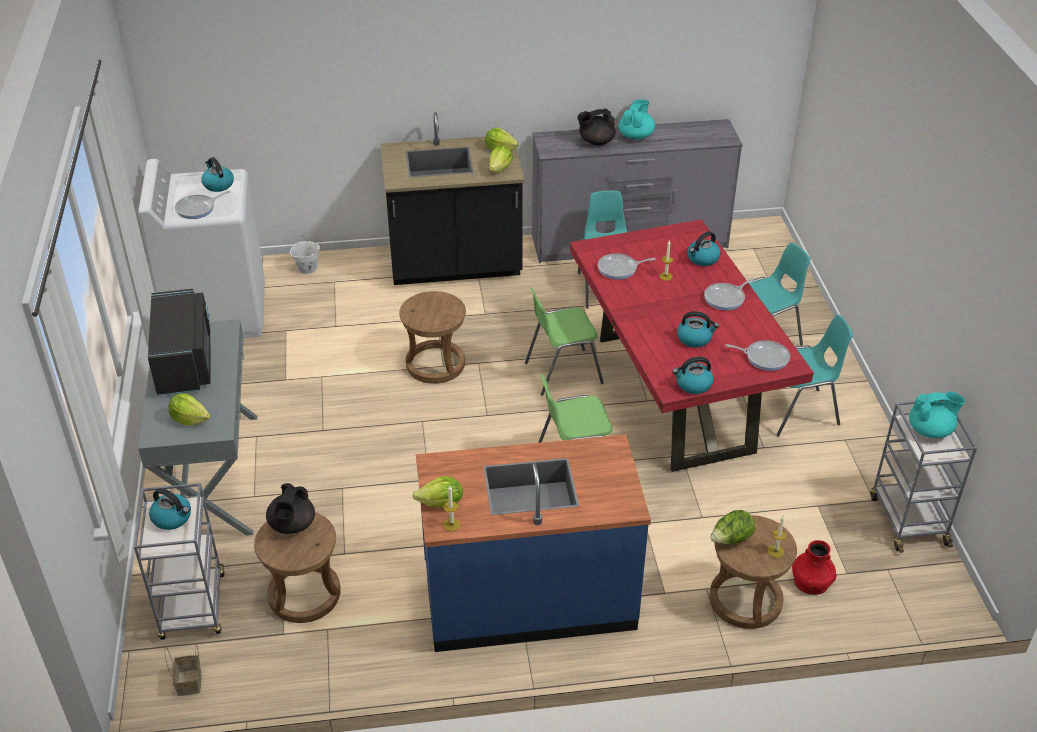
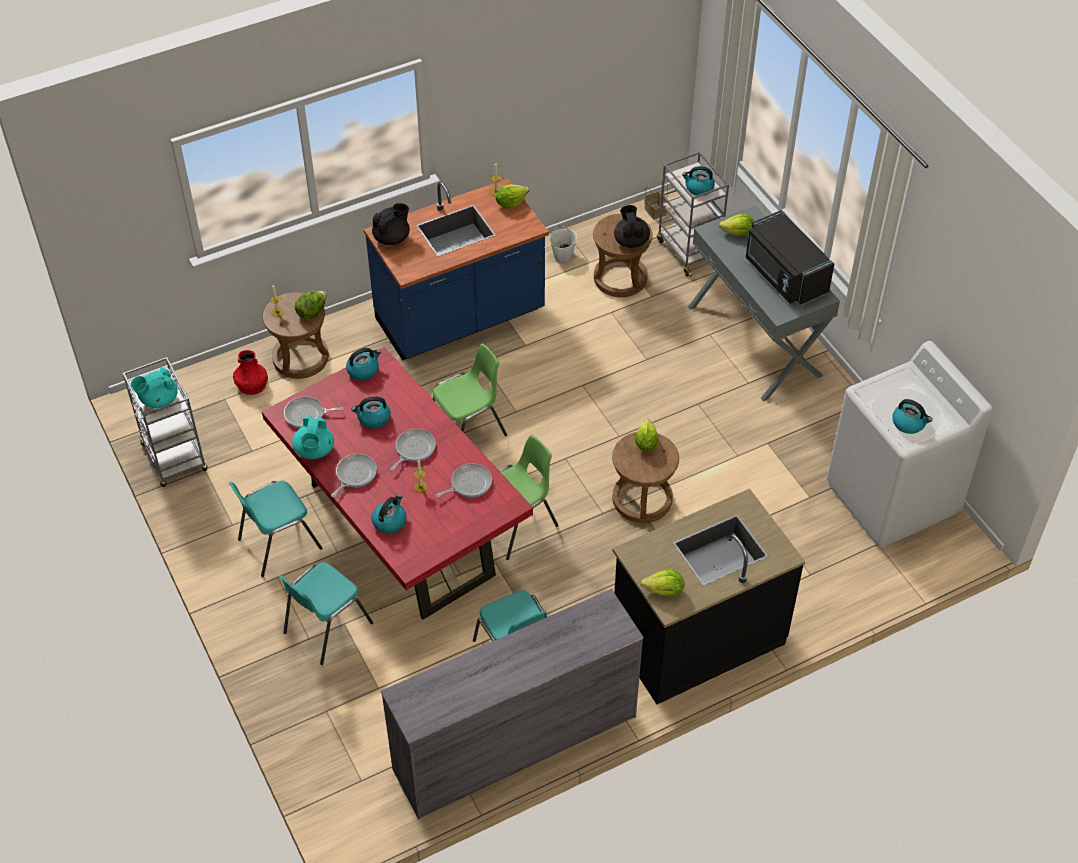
camera: 160 degrees right, 10 degrees up
(198, 209) = (898, 387): frying pan -> frying pan (413, 449)
(307, 268) = (852, 584): white bucket -> white bucket (563, 255)
(500, 169) = (646, 556): lettuce -> lettuce (646, 443)
(596, 142) = (559, 640): black teapot -> black teapot (392, 238)
(636, 136) = (516, 668): turquoise teapot -> turquoise teapot (314, 451)

